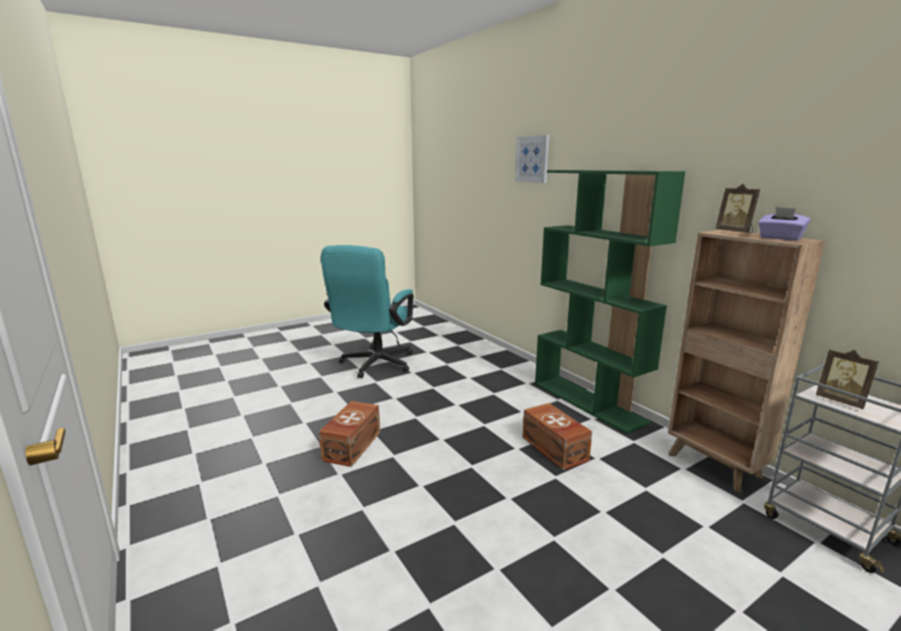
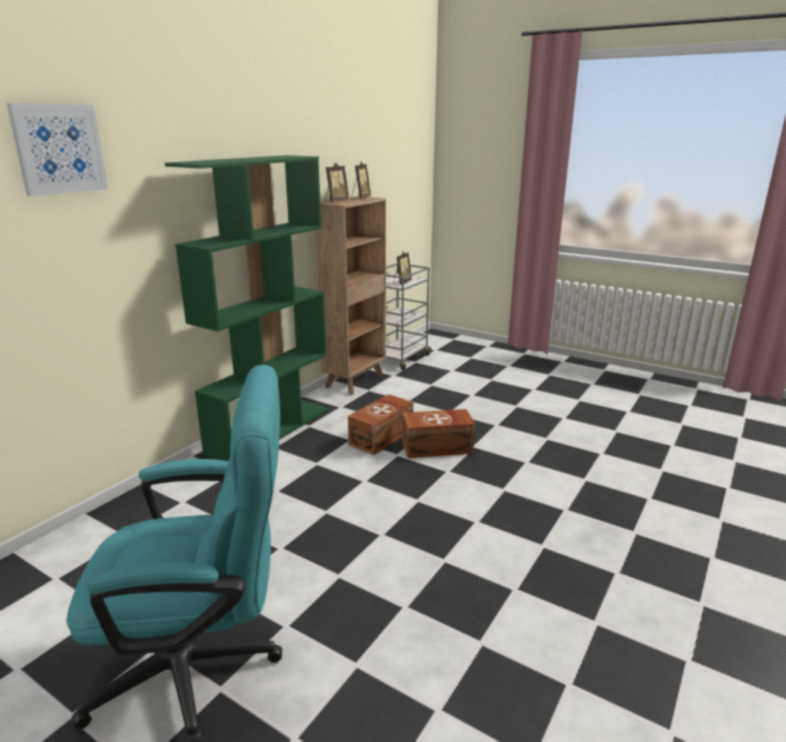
camera: 115 degrees left, 5 degrees up
(350, 446) = (490, 561): brown storage box -> brown storage box (438, 447)
(780, 238) = (360, 198): purple tissue box -> picture frame

